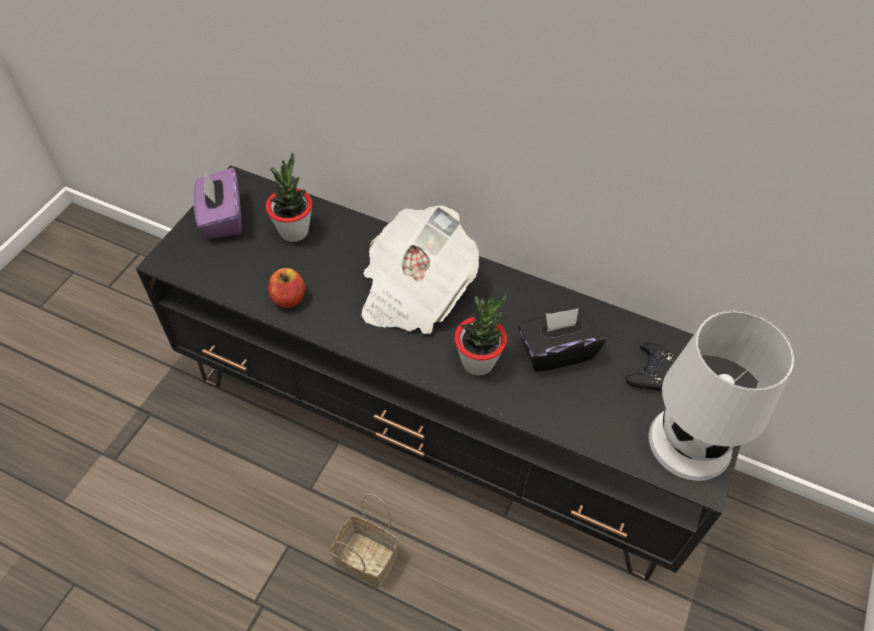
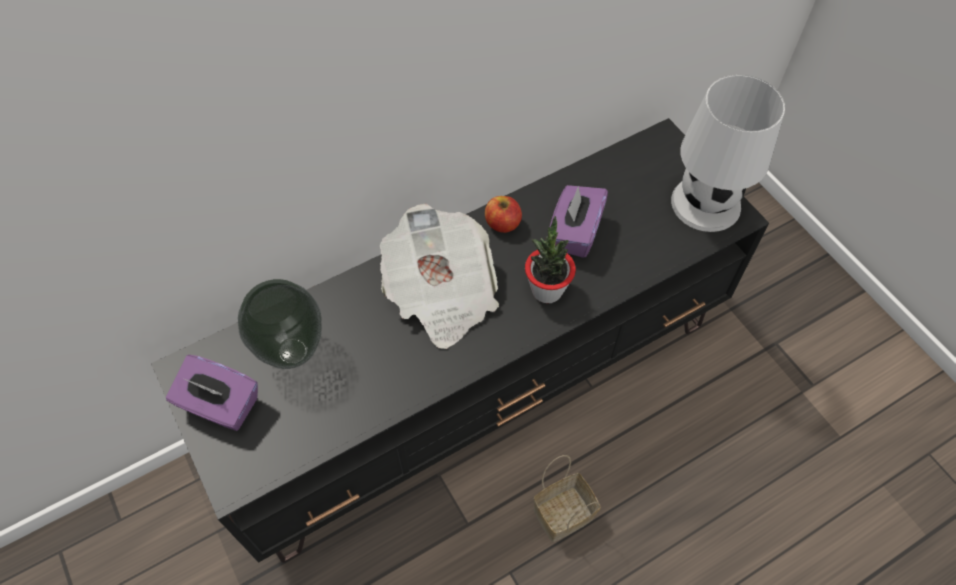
camera: 55 degrees left, 5 degrees up
(289, 298) = (371, 396): apple -> apple (502, 223)
(294, 231) = (292, 350): potted plant -> vase
(556, 351) = (574, 233): black tissue box -> purple tissue box
(649, 371) = (632, 187): black game controller -> none

